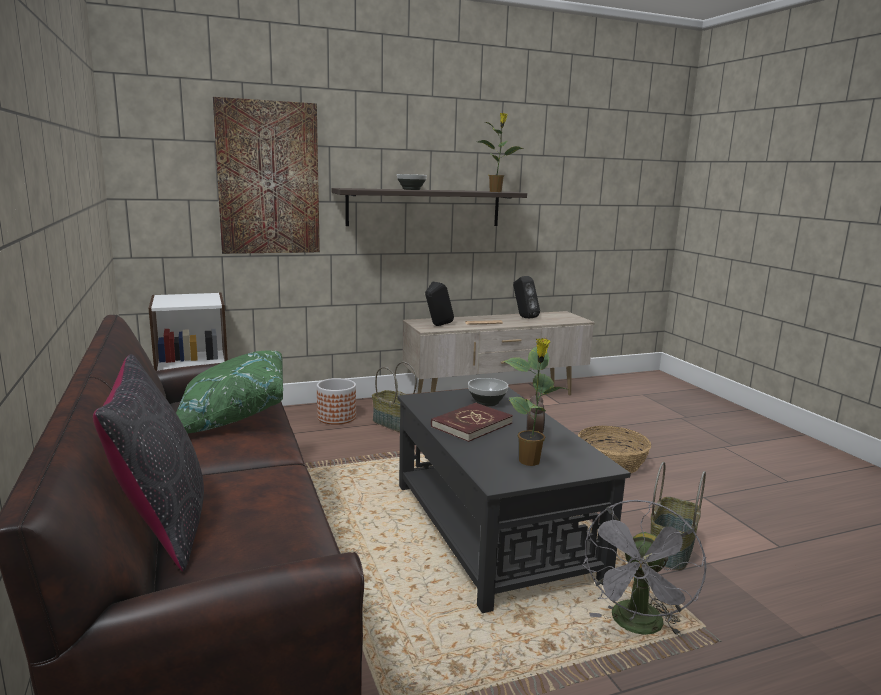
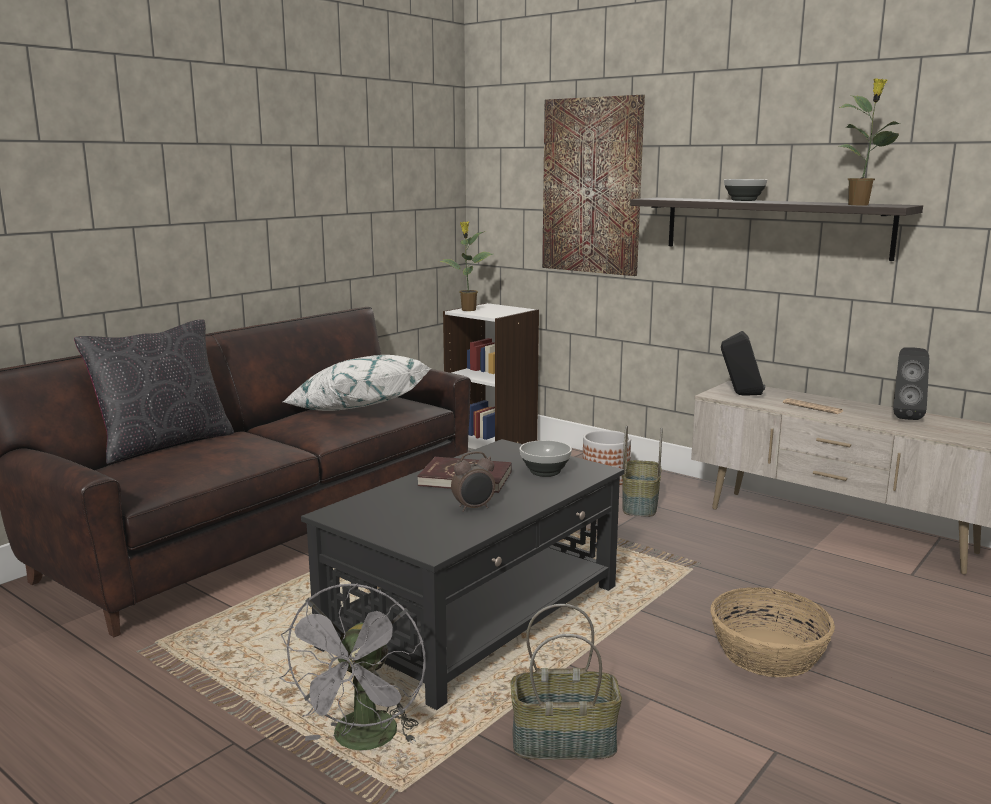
camera: 60 degrees right, 0 degrees up
(231, 417) = (356, 409): green pillow -> white pillow
(530, 462) = (400, 517): potted plant -> potted plant (468, 310)
(637, 626) = (363, 742): grey fan -> grey fan turned 75 degrees counterclockwise

